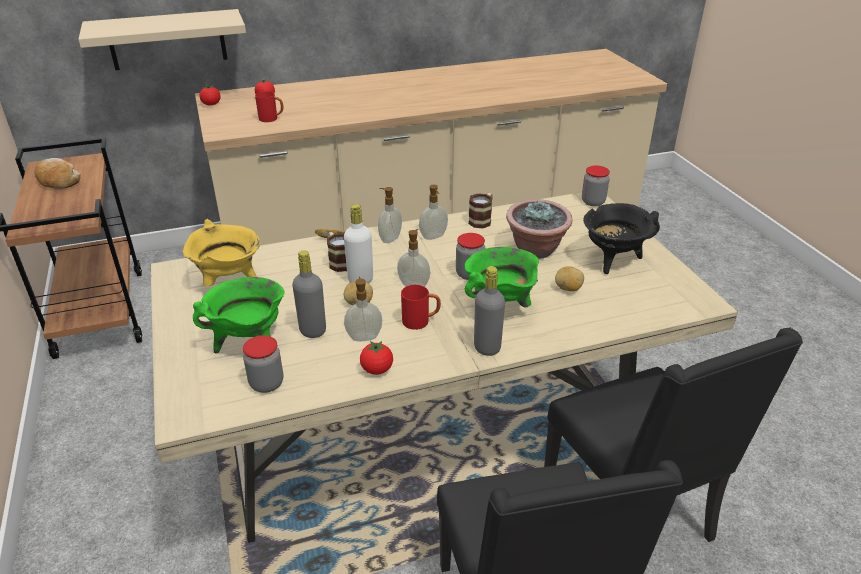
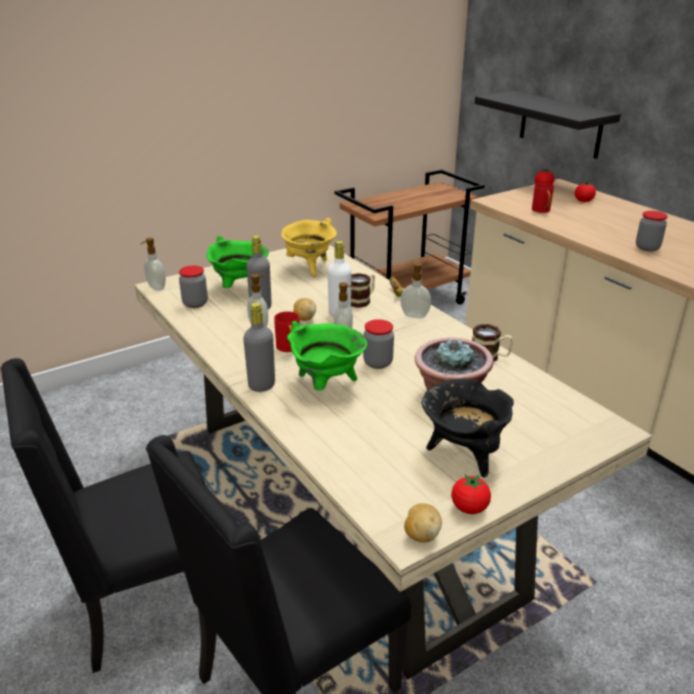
camera: 75 degrees right, 5 degrees down
(58, 181) = (423, 195): bread -> none
(167, 40) = (560, 124): beige shelf -> black shelf
(377, 370) = (219, 340): tomato -> tomato (469, 508)
(433, 237) = (434, 336): soap dispenser -> soap dispenser (156, 288)
(568, 289) = (382, 424): potato -> potato (421, 535)
(593, 202) = (606, 431): jar -> jar (647, 248)

